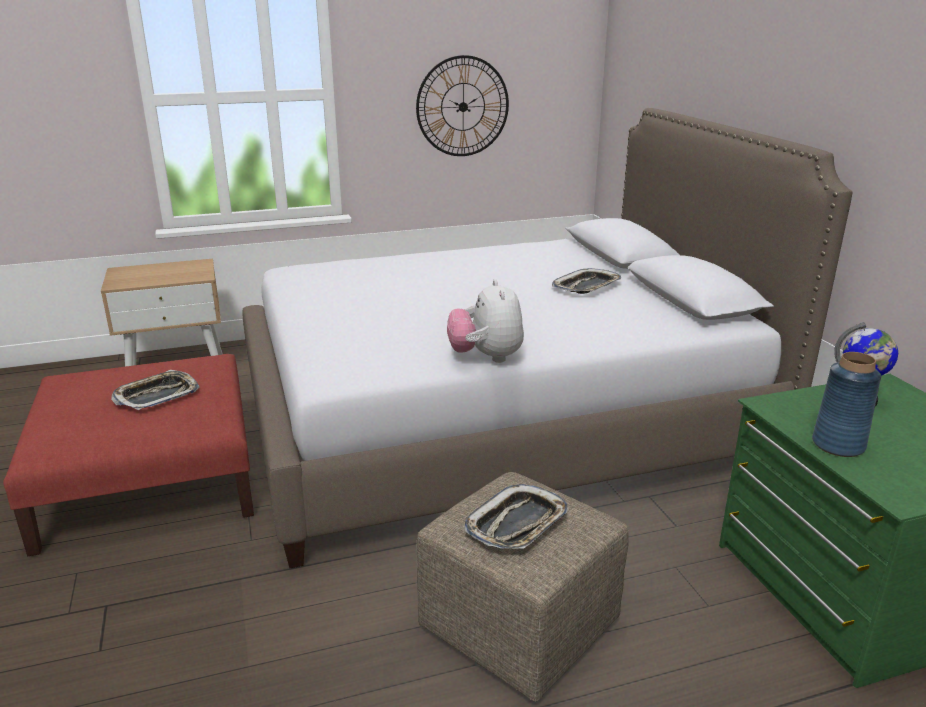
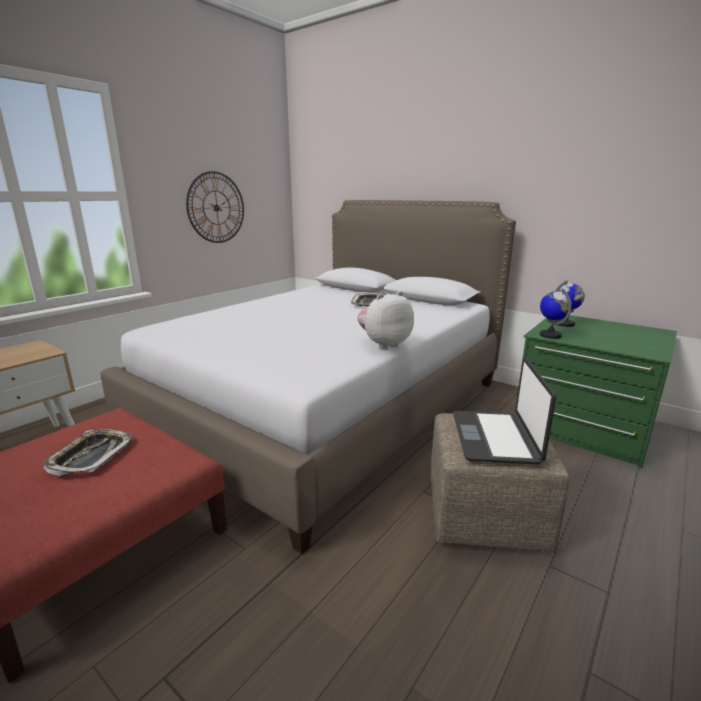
camera: 35 degrees left, 5 degrees down
(486, 357) = (384, 344): plush toy -> plush toy turned 105 degrees clockwise
(517, 524) = (495, 438): tray -> laptop
(783, 411) = (550, 335): none -> globe
(838, 445) = (594, 342): blue vase -> none

